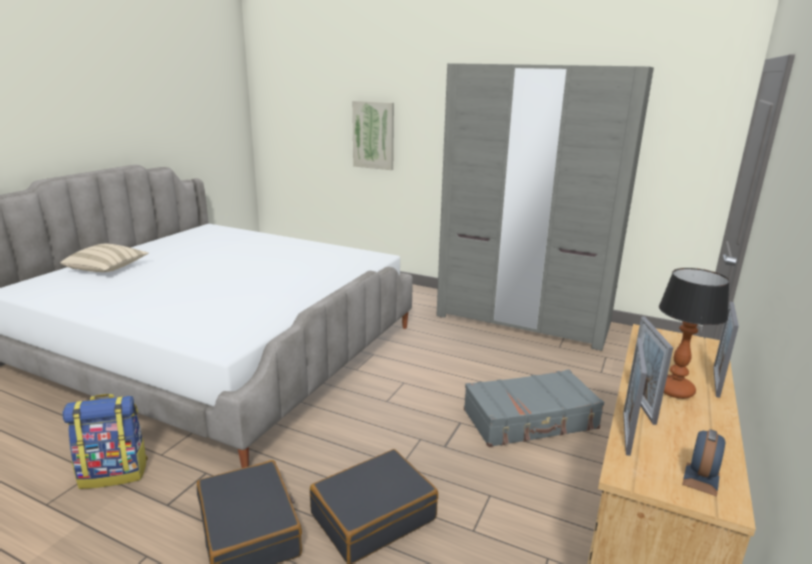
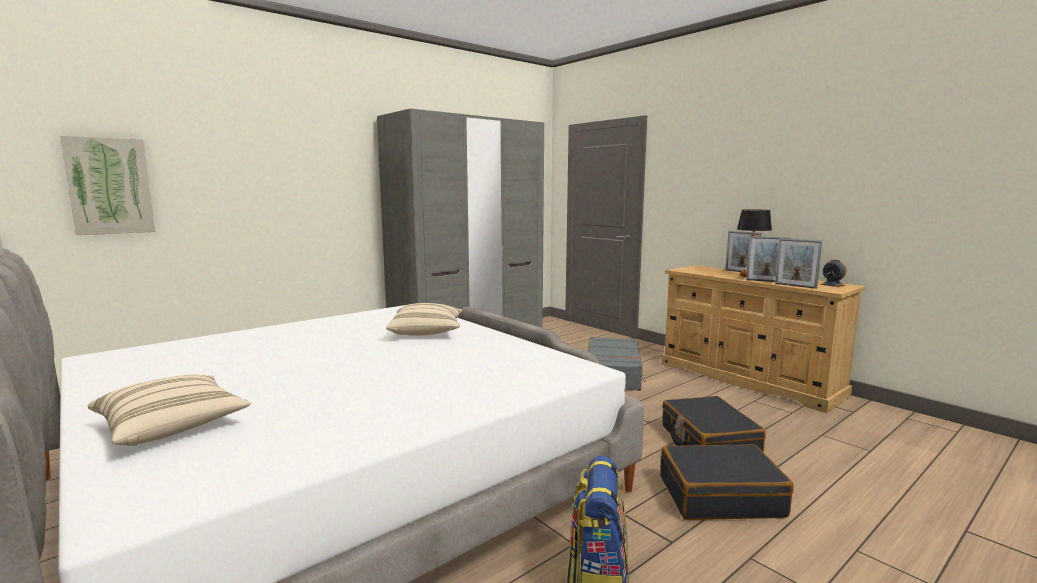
camera: 65 degrees left, 10 degrees down
(304, 278) = (427, 333): none -> beige pillow
(373, 135) = (262, 193): picture -> picture (109, 186)

